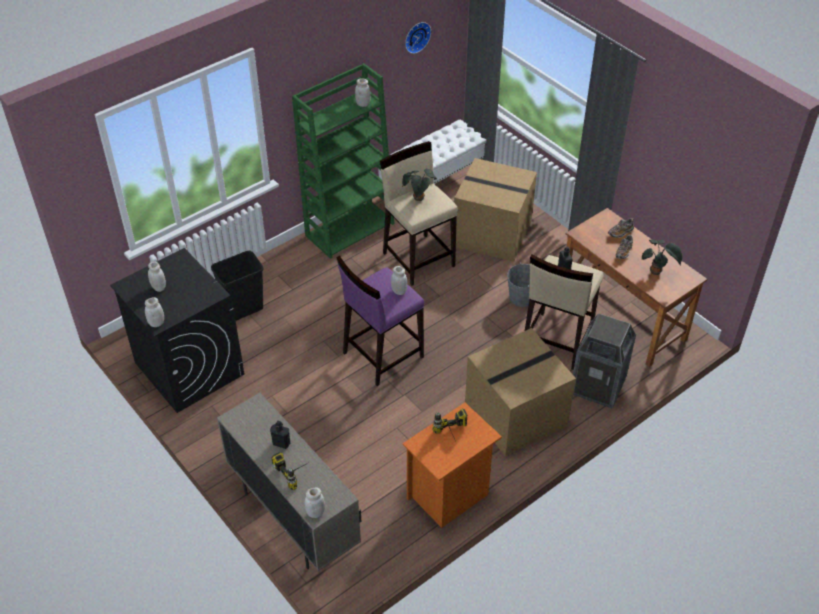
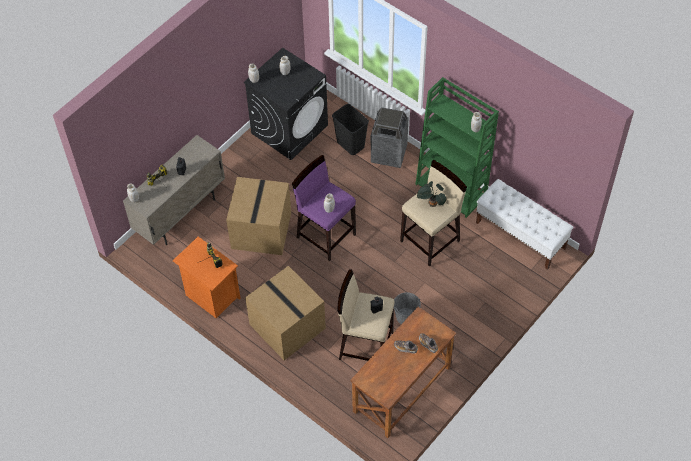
camera: 80 degrees right, 10 degrees up
(416, 36) = (549, 138): wall clock -> none
(493, 232) = (476, 287): cardboard box -> cardboard box (262, 231)
(598, 386) = (326, 377): trash can -> trash can (389, 154)
(657, 272) = (387, 372): potted plant -> none

